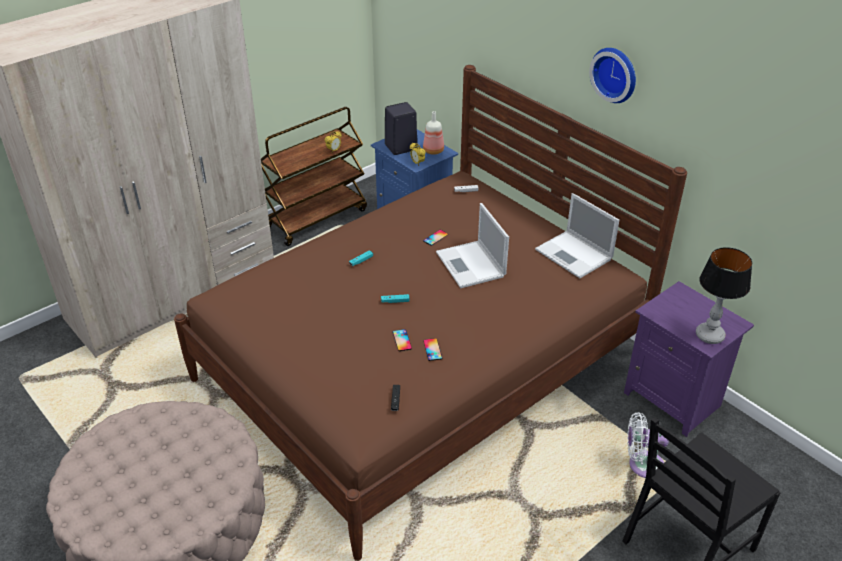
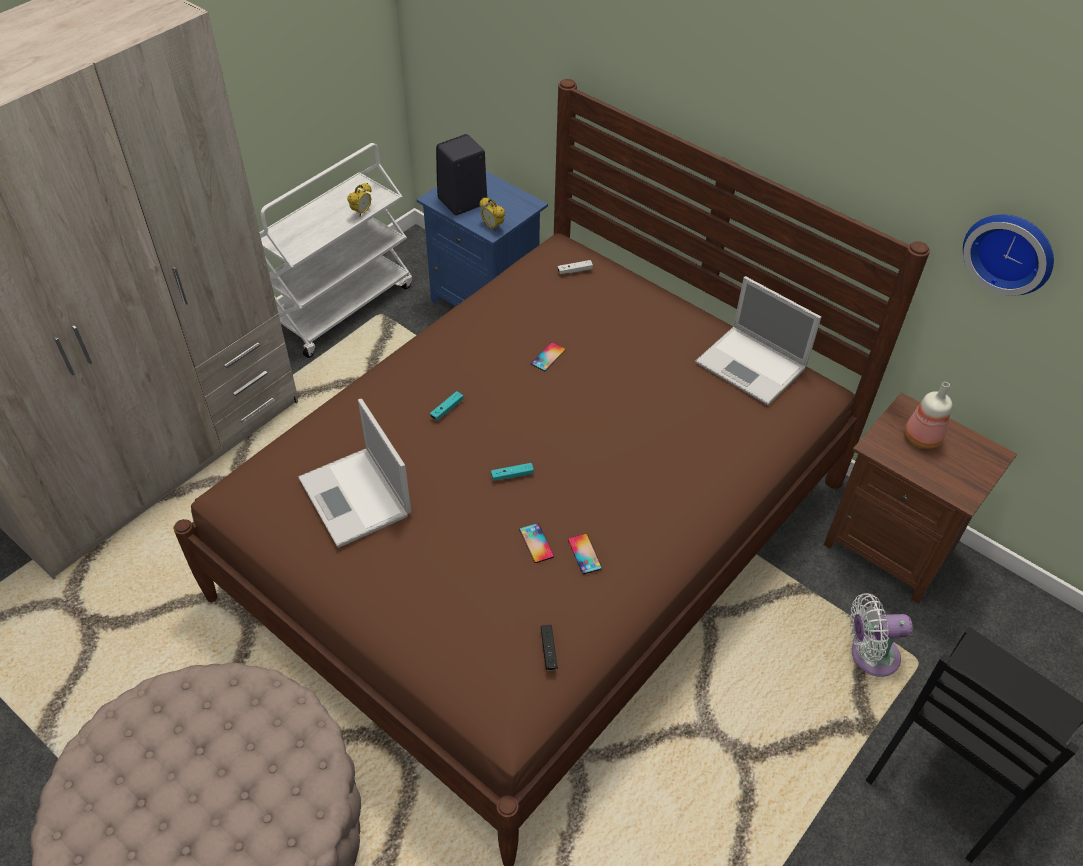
camera: 10 degrees left, 10 degrees up
(316, 218) = (342, 307): brown cart -> white cart
(433, 150) = (510, 203): bottle -> bottle (921, 437)
(471, 265) = (610, 400): laptop -> laptop (356, 498)
(616, 74) = (815, 101): wall clock -> wall clock (1010, 251)
(673, 399) = (891, 546): purple nightstand -> brown nightstand
(710, 335) = (962, 479): table lamp -> none

